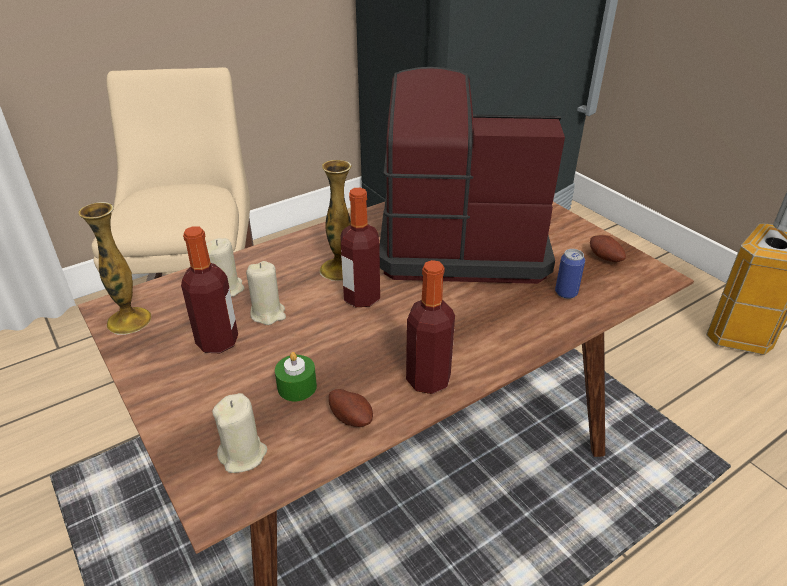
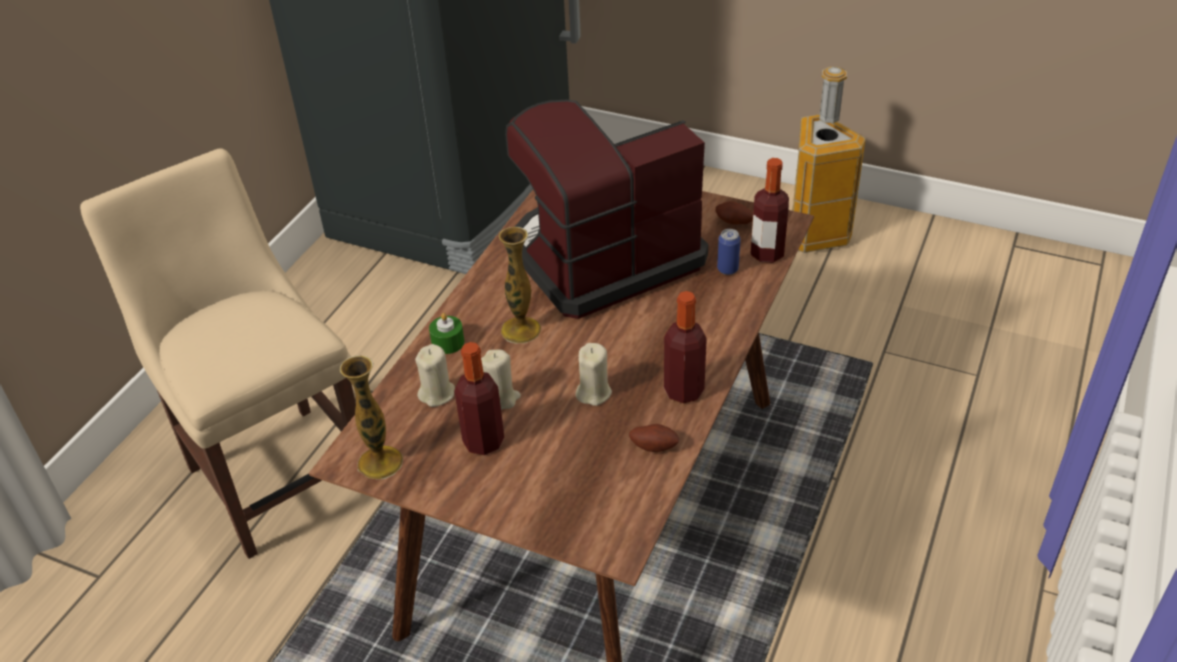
camera: 30 degrees left, 5 degrees up
(243, 454) = (601, 511): beige candle -> beige candle (593, 392)
(297, 387) = (589, 444): green candle -> green candle (448, 342)
(361, 297) = (567, 347): bottle -> bottle (767, 253)

